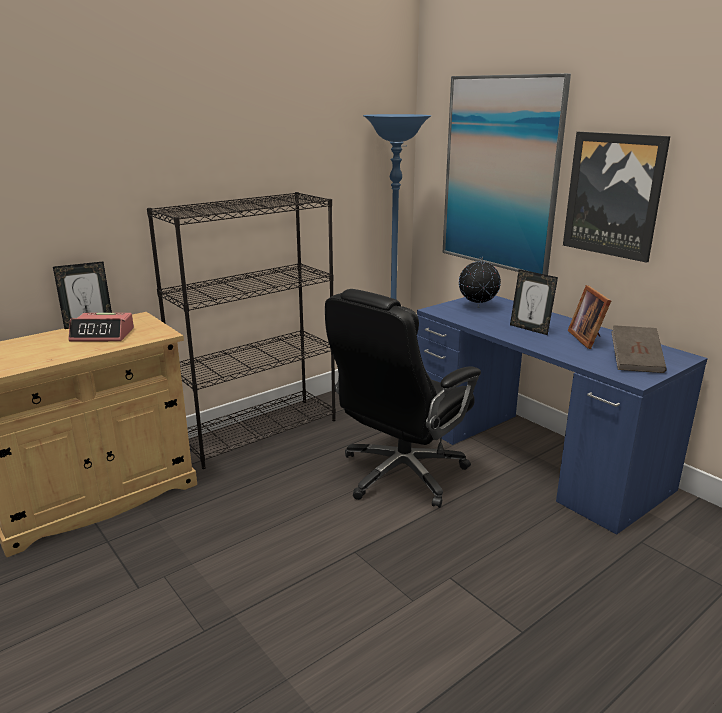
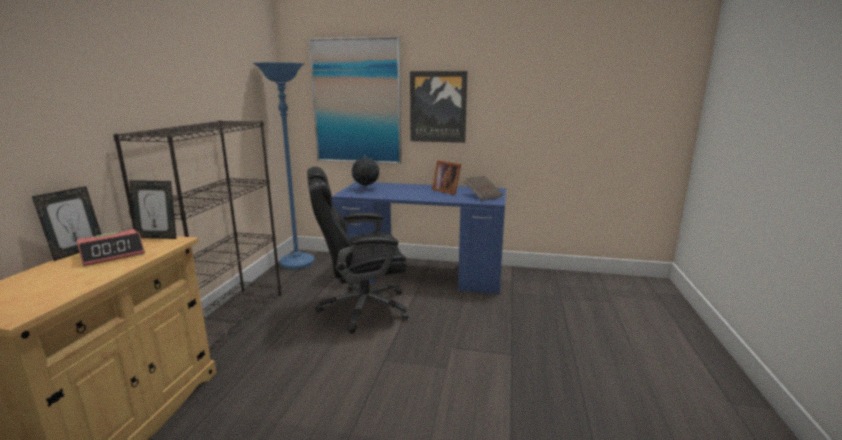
camera: 40 degrees left, 5 degrees down
(400, 474) = (362, 308): black office chair -> black office chair turned 75 degrees clockwise
(530, 329) = (412, 192): picture frame -> picture frame (158, 237)

